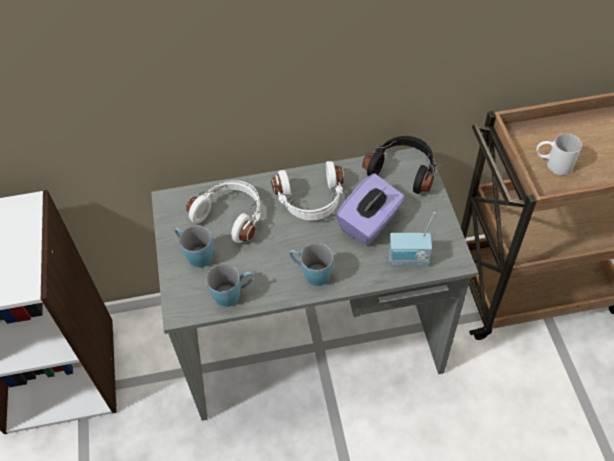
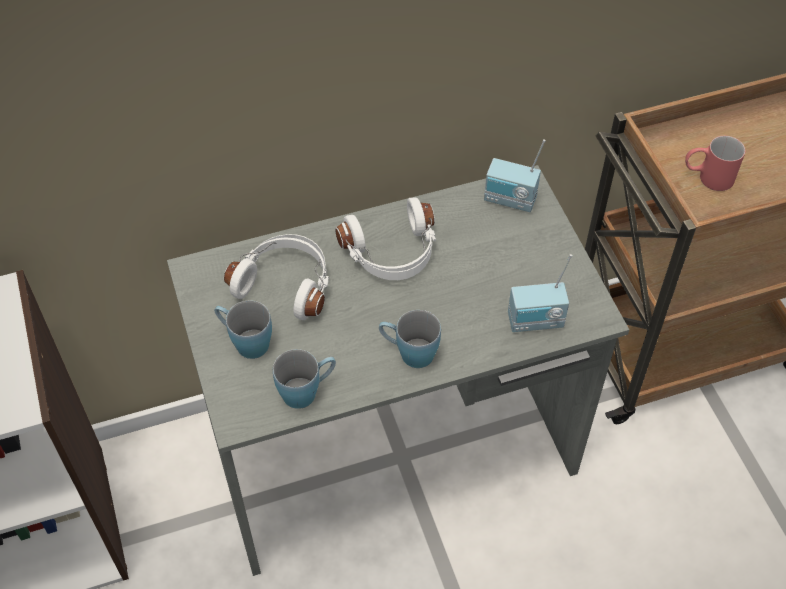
camera: 10 degrees left, 0 degrees up
(370, 223) = (476, 277): purple tissue box -> none
(403, 170) = (509, 201): black headphones -> radio
(552, 164) = (707, 177): white mug -> red mug

